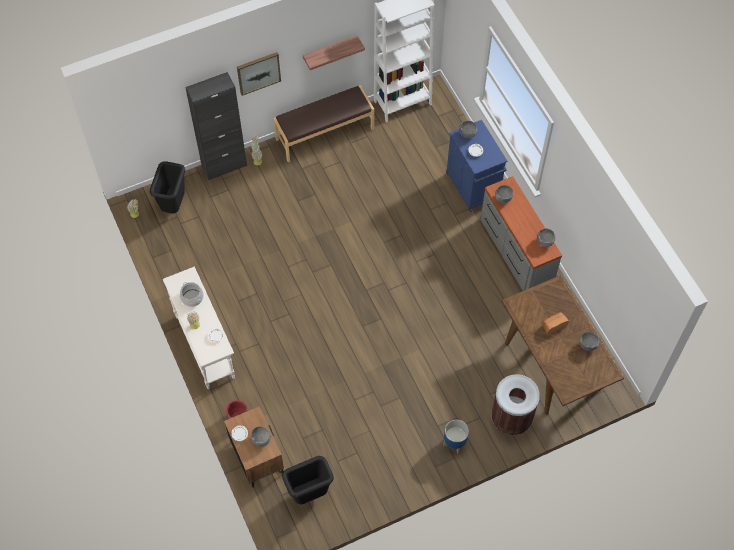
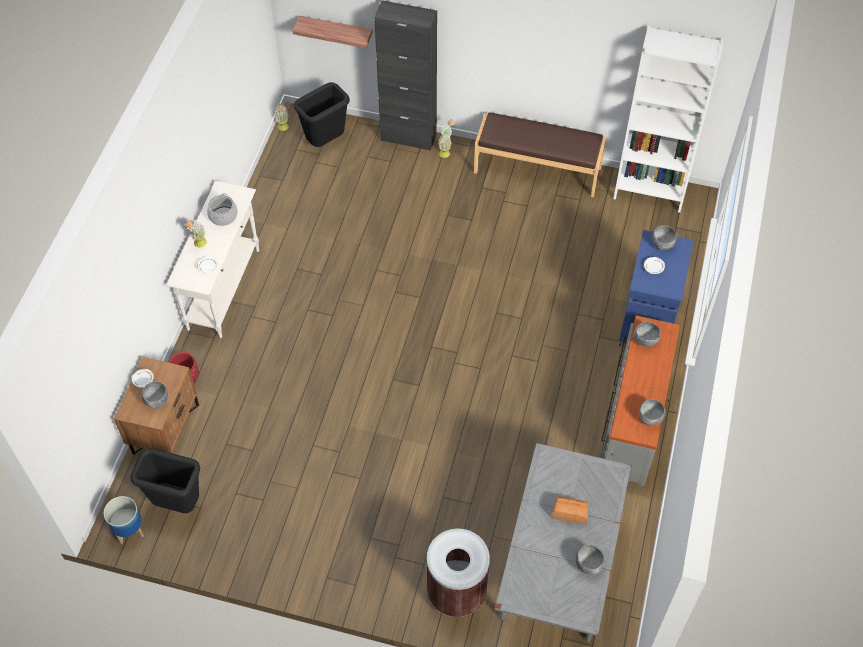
camera: 40 degrees right, 5 degrees down
(258, 72) = (477, 37): picture -> none
(330, 51) = (576, 63): shelf -> shelf (336, 31)
(454, 443) = (370, 569): planter -> planter (129, 530)
(553, 367) = (557, 573): brown dining table -> grey dining table

